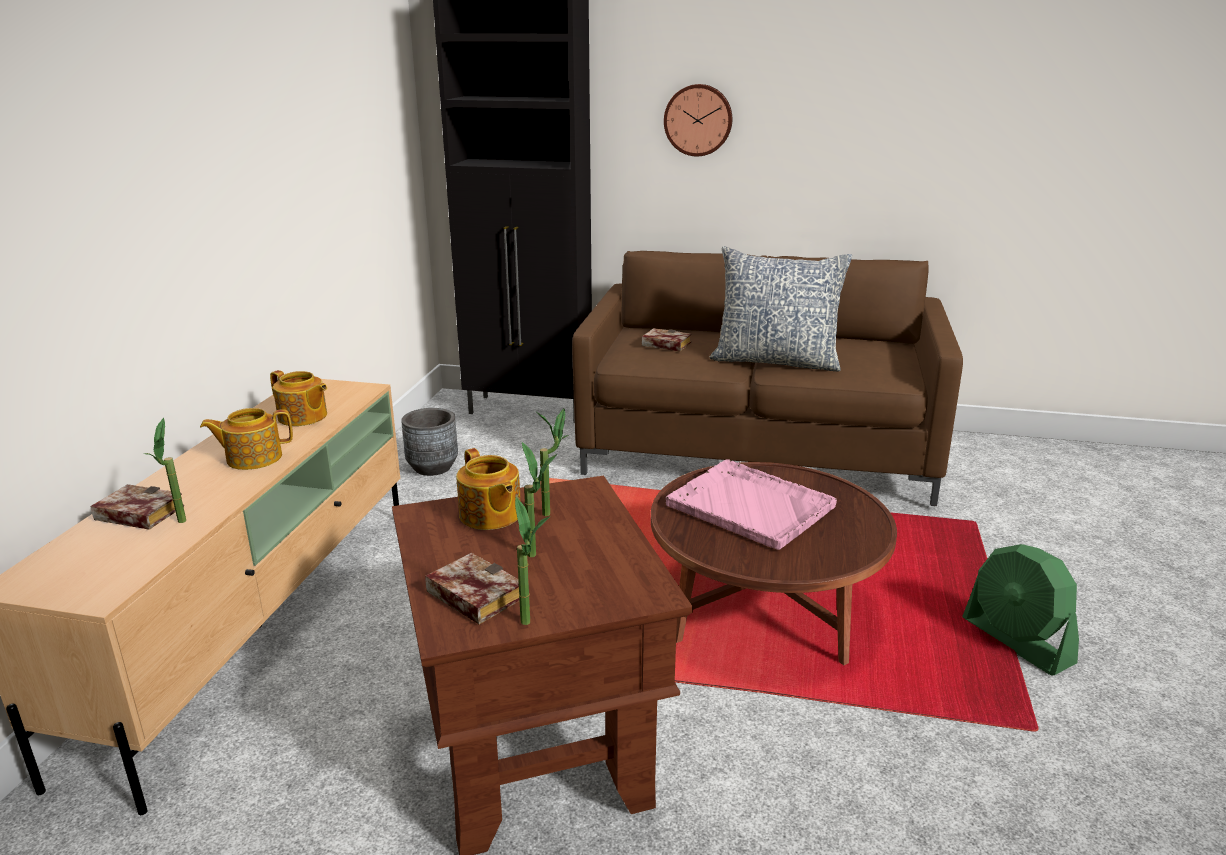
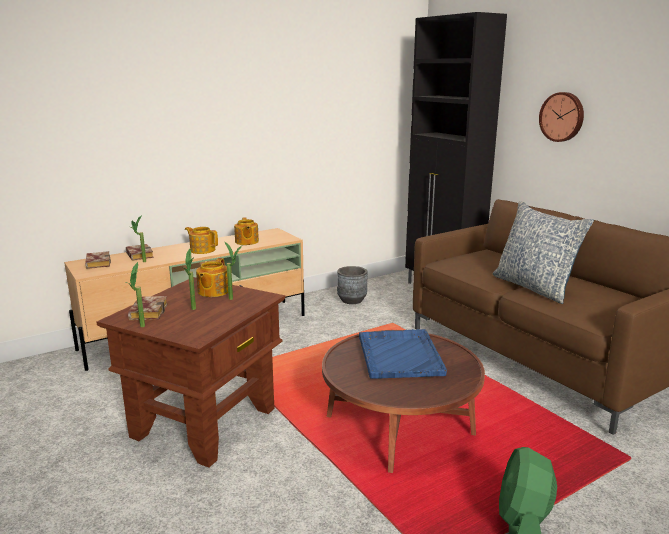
camera: 45 degrees right, 5 degrees down
(664, 345) = (481, 261): book -> book (97, 263)
(749, 505) = (399, 355): pink tray -> blue tray

